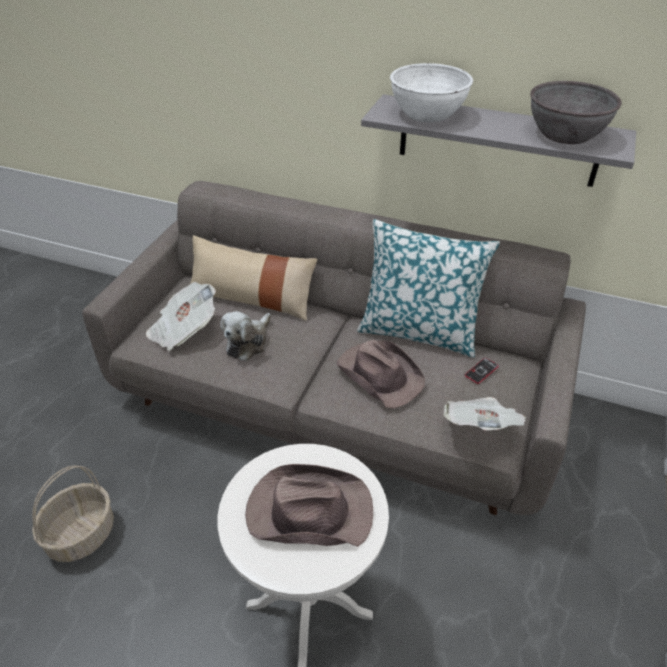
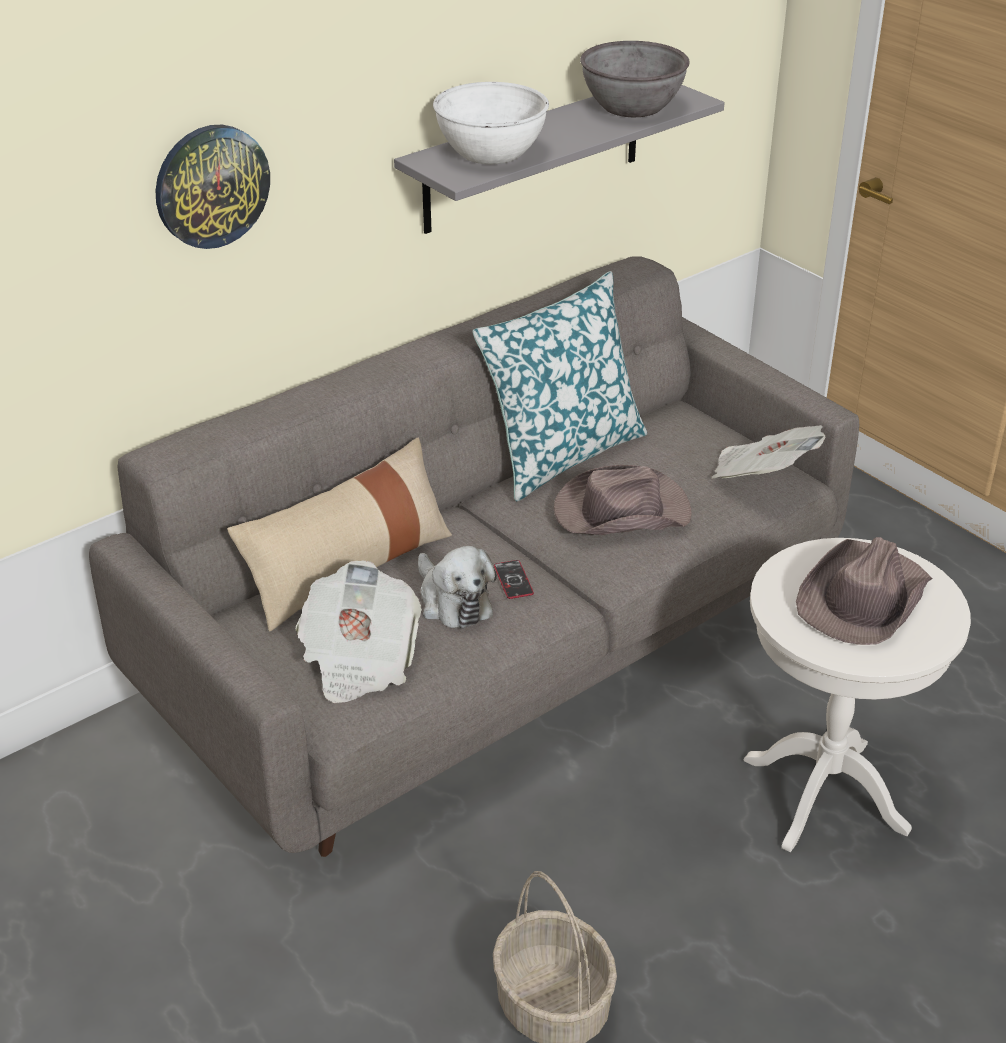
camera: 60 degrees left, 5 degrees down
(261, 58) = (211, 186): none -> wall clock
(481, 371) = (676, 438): phone -> phone (513, 580)

